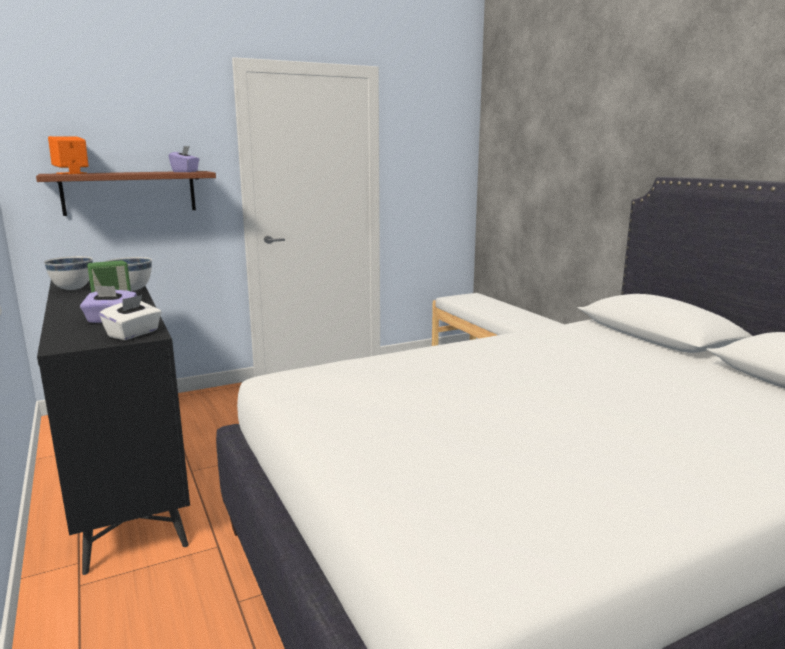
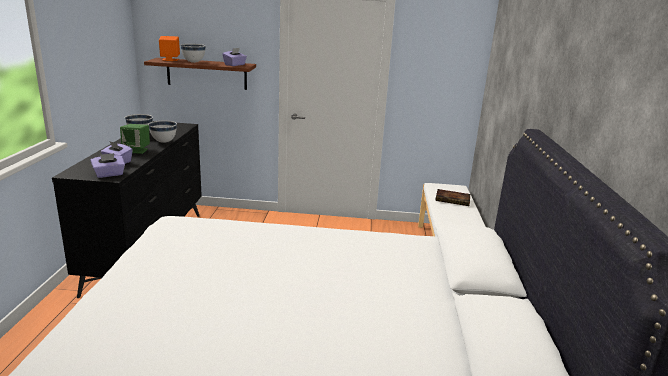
camera: 30 degrees right, 5 degrees up
(118, 173) = (194, 62): none -> white bowl
(134, 334) = (109, 174): white tissue box -> purple tissue box
(488, 305) = (453, 200): none -> book

